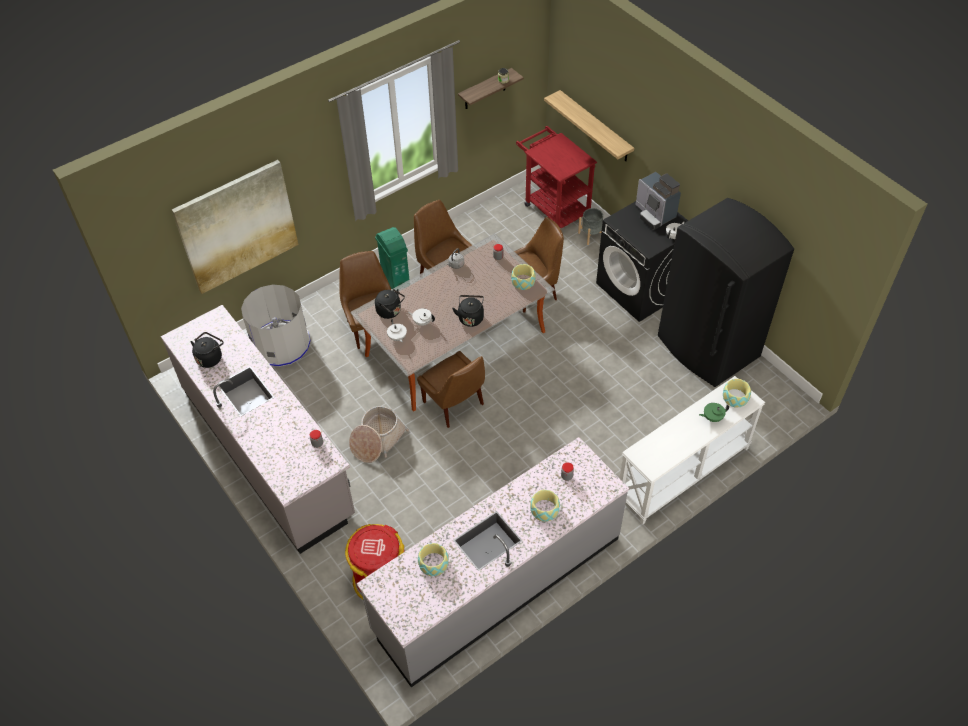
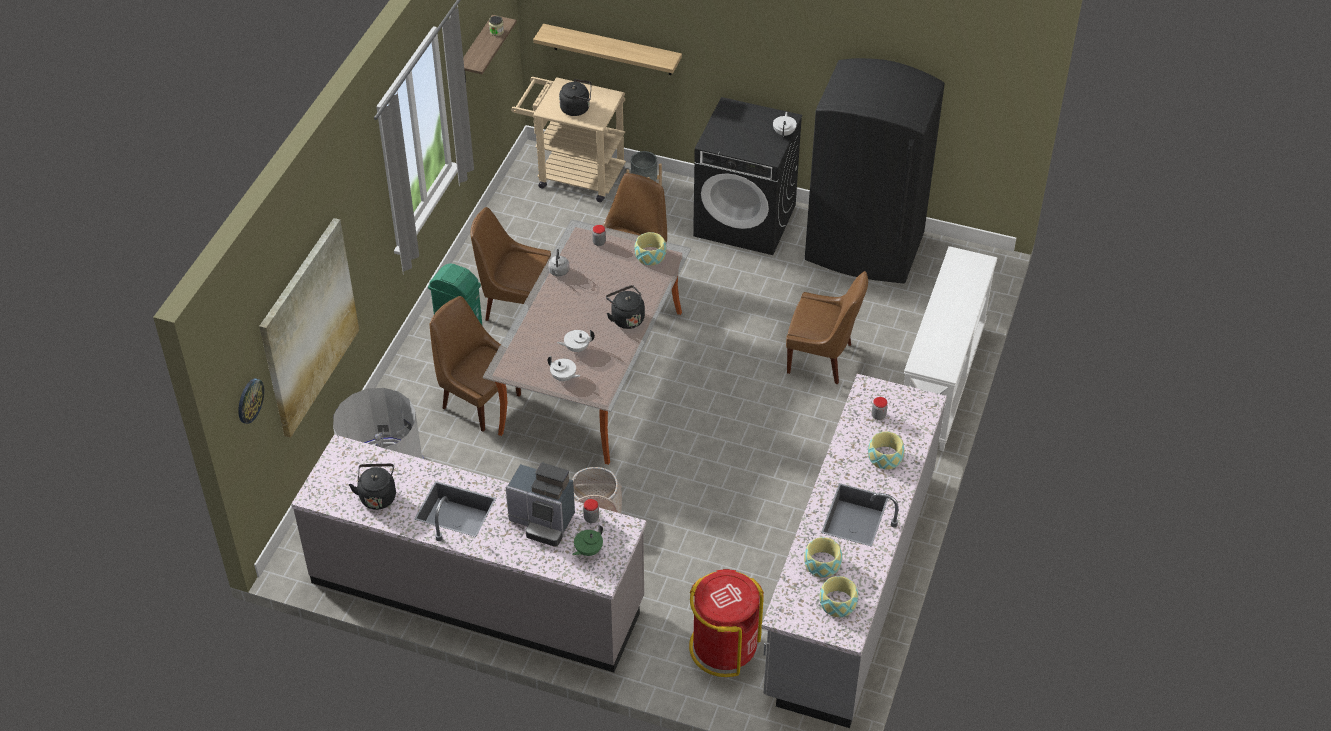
camera: 35 degrees left, 5 degrees down
(155, 256) = (249, 400): none -> wall clock
(390, 311) = (529, 354): black kettle -> black kettle (577, 108)
(455, 404) = (648, 434): brown chair -> brown chair (822, 359)
(553, 206) = (573, 175): red cart -> beige cart
(654, 214) = (744, 119): coffee machine -> coffee machine (543, 521)
(712, 417) = (961, 295): green teapot -> green teapot (588, 550)
(735, 397) = (966, 266): bowl -> bowl (838, 603)

